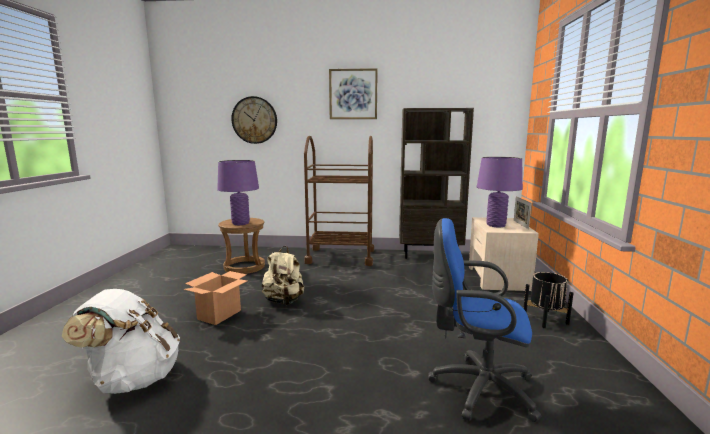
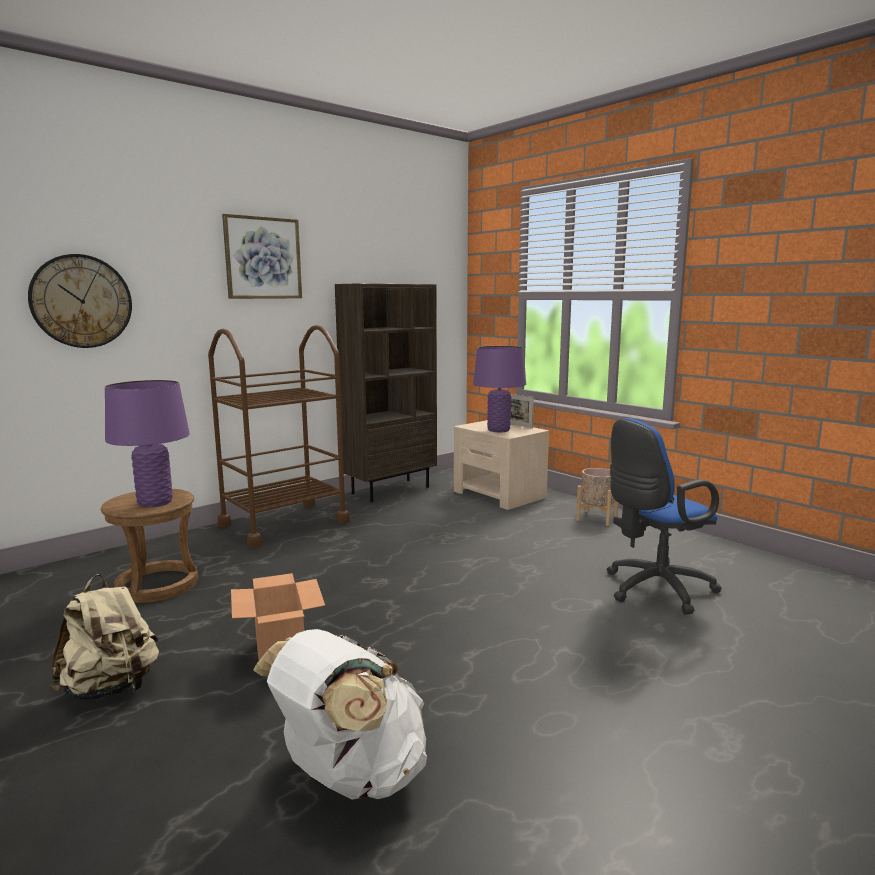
camera: 45 degrees left, 0 degrees up
(284, 301) = (333, 601): beige backpack -> beige backpack (111, 688)
(545, 319) = (596, 518): black planter -> beige planter

